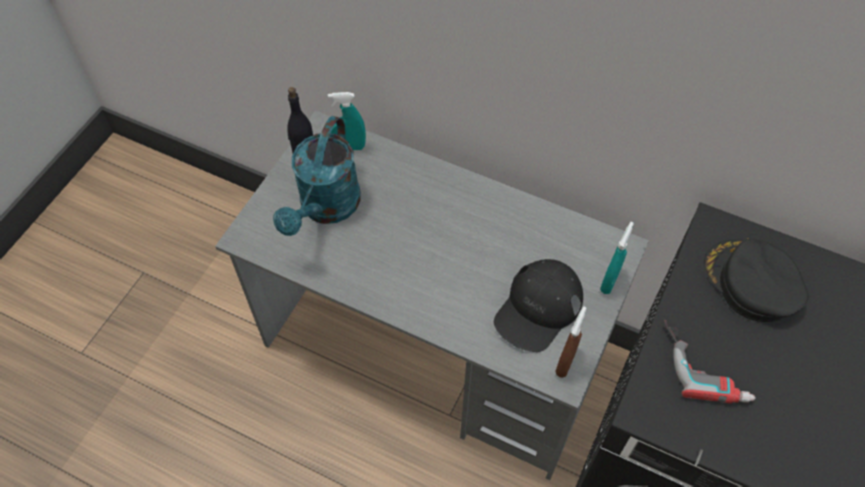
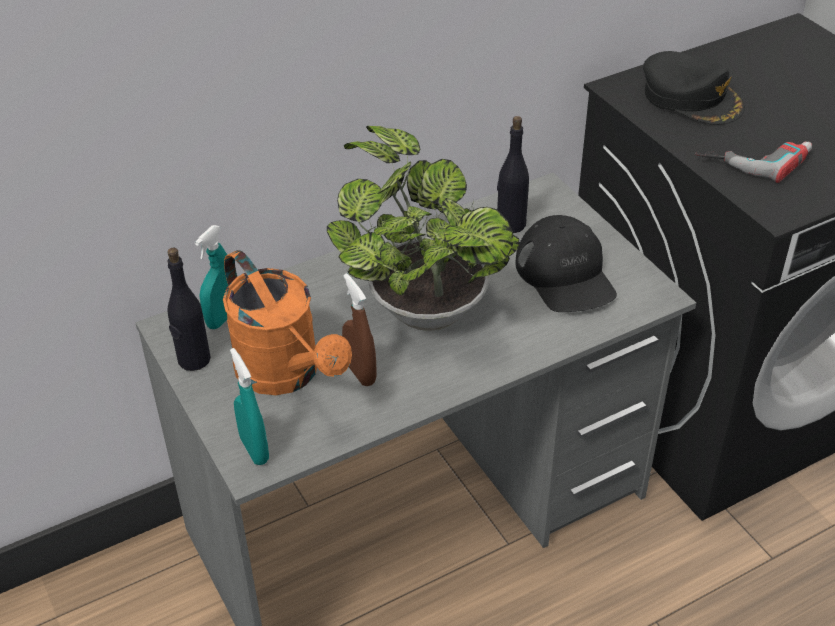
camera: 55 degrees left, 15 degrees down
(326, 208) = (286, 374): turquoise watering can -> orange watering can
(439, 242) = (422, 305): none -> potted plant
(565, 246) = (510, 224): none -> black bottle
(565, 362) = (641, 286): brown spray bottle -> brown spray bottle (360, 373)
(609, 281) = (576, 216): turquoise spray bottle -> turquoise spray bottle (254, 450)
(750, 282) = (691, 97): black cap -> black cap turned 135 degrees counterclockwise

